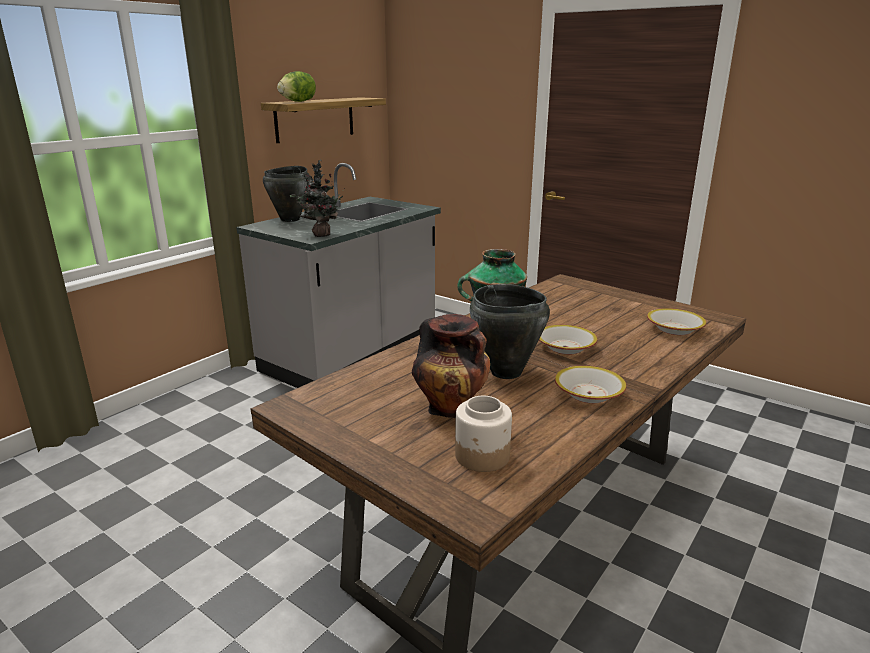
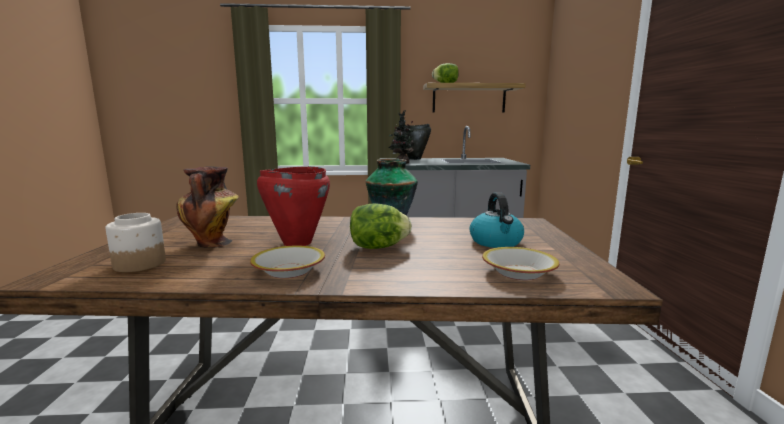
camera: 50 degrees right, 10 degrees down
(506, 372) = (296, 243): black cooking pot -> red cooking pot
(565, 347) = (378, 247): bowl -> lettuce
(604, 310) = (496, 242): none -> kettle

